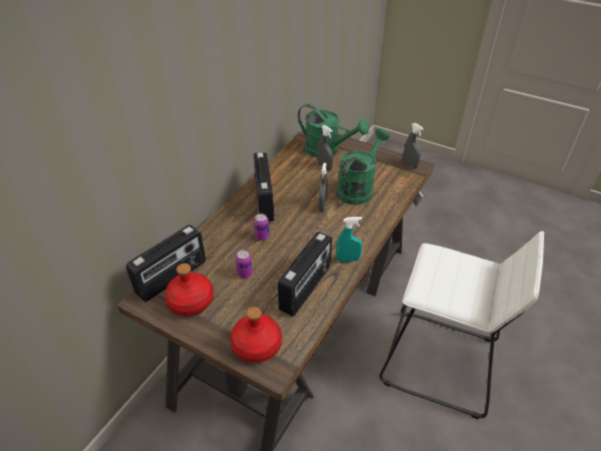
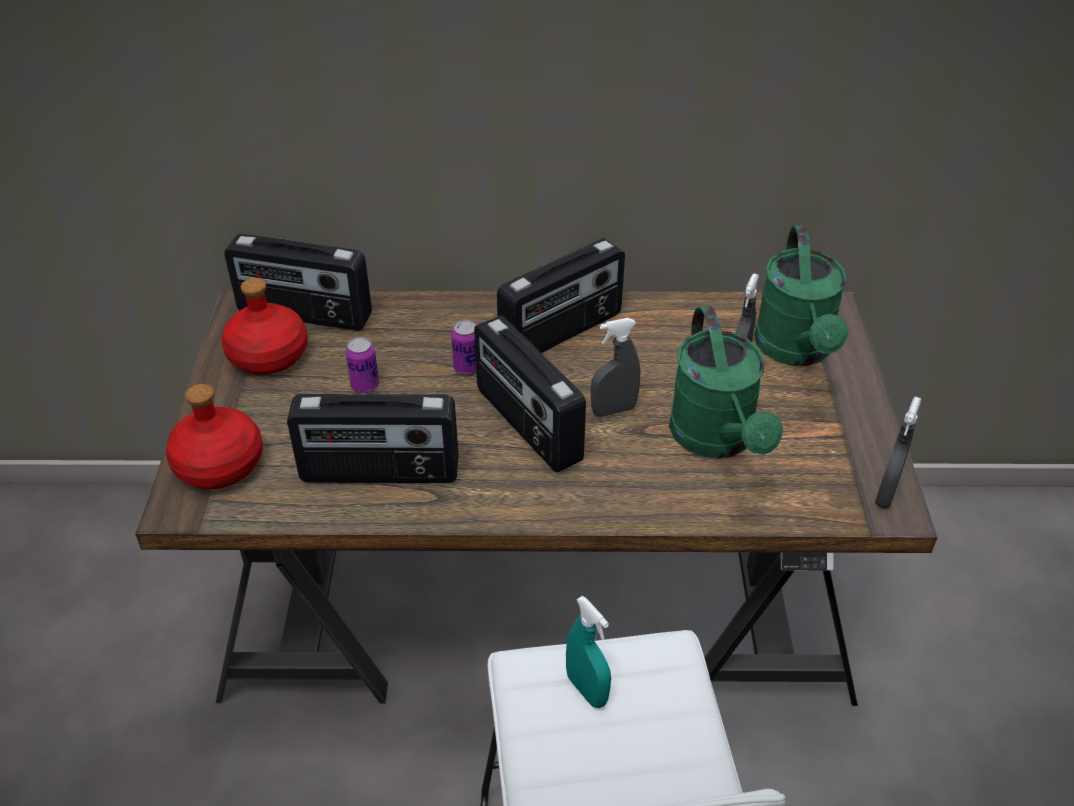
camera: 60 degrees right, 0 degrees up
(312, 233) = (526, 425): none -> radio
(348, 260) = (491, 501): turquoise spray bottle -> turquoise spray bottle (586, 690)
(358, 188) = (717, 440): green watering can -> green watering can turned 75 degrees clockwise

